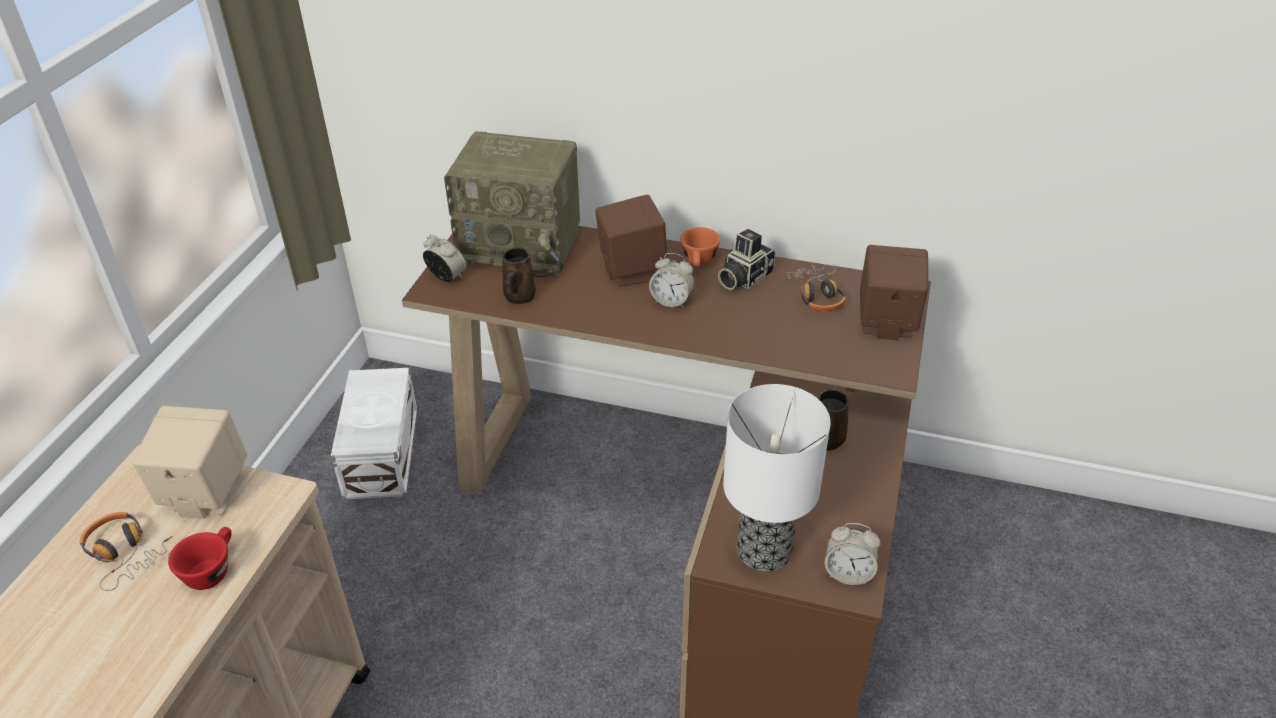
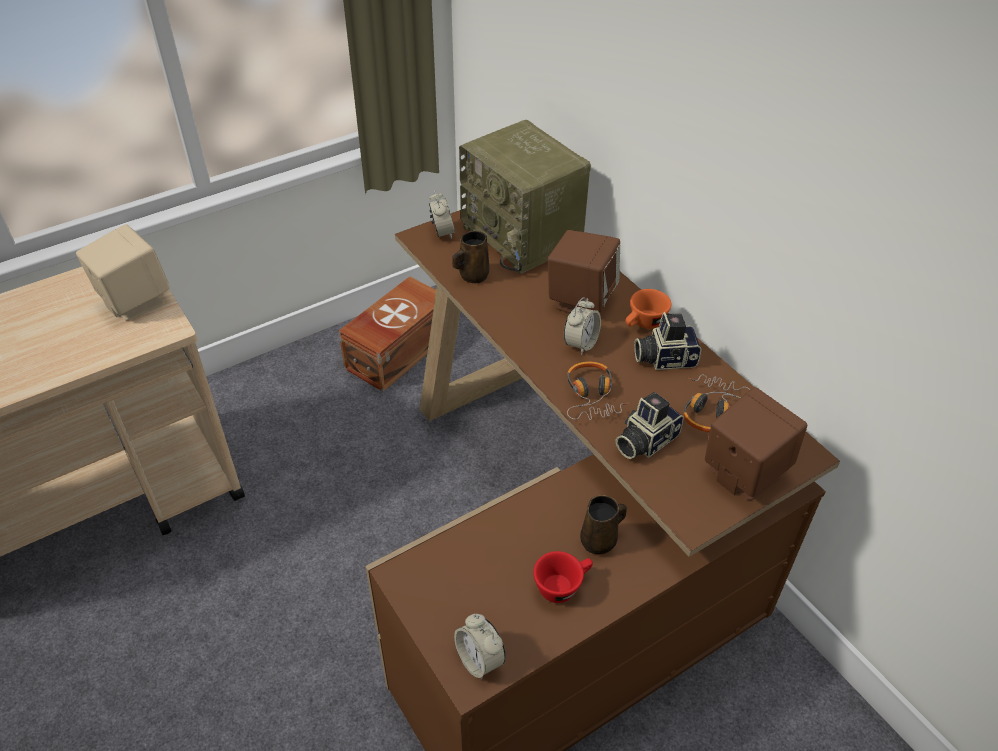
camera: 40 degrees right, 5 degrees up
(125, 553) = (58, 312): headphones -> headphones (592, 397)
(211, 569) = (83, 352): red cup -> red cup (562, 585)
(379, 454) = (396, 351): white storage box -> brown storage box
(671, 301) = (580, 344): alarm clock -> alarm clock turned 120 degrees counterclockwise
(762, 550) = (439, 592): table lamp -> none
(800, 341) = (644, 440): none -> camera

